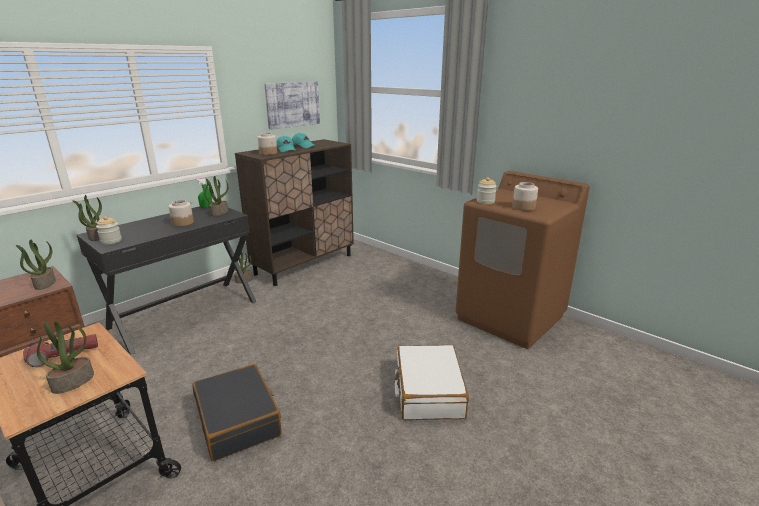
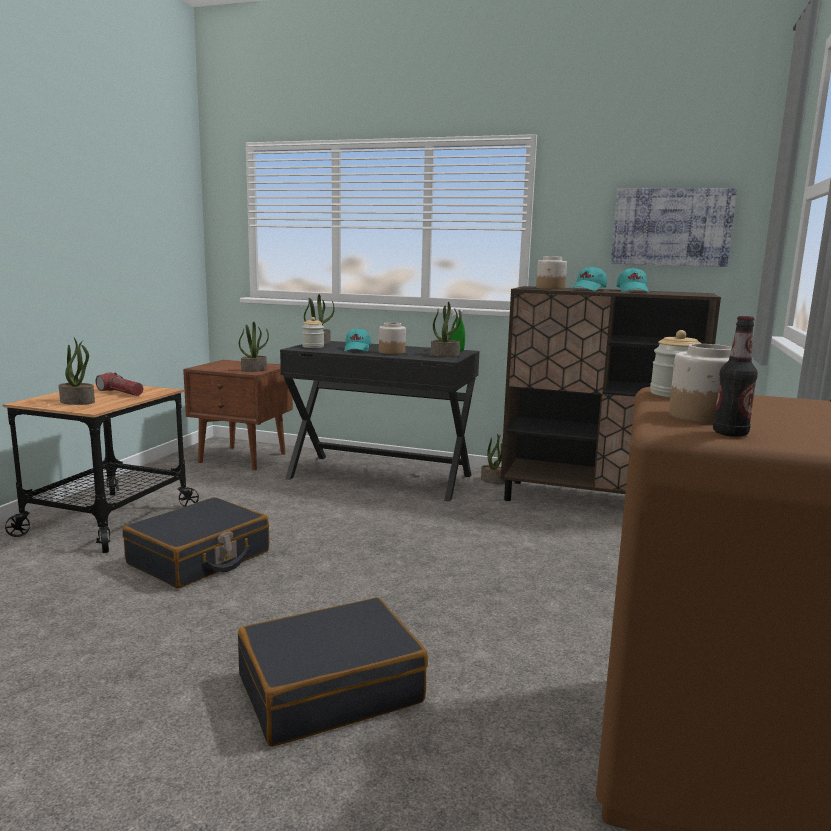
camera: 65 degrees right, 10 degrees down
(151, 230) = (357, 349): none -> turquoise cap
(428, 391) = (330, 689): white suitcase -> black suitcase
(548, 210) = (730, 433): none -> bottle

